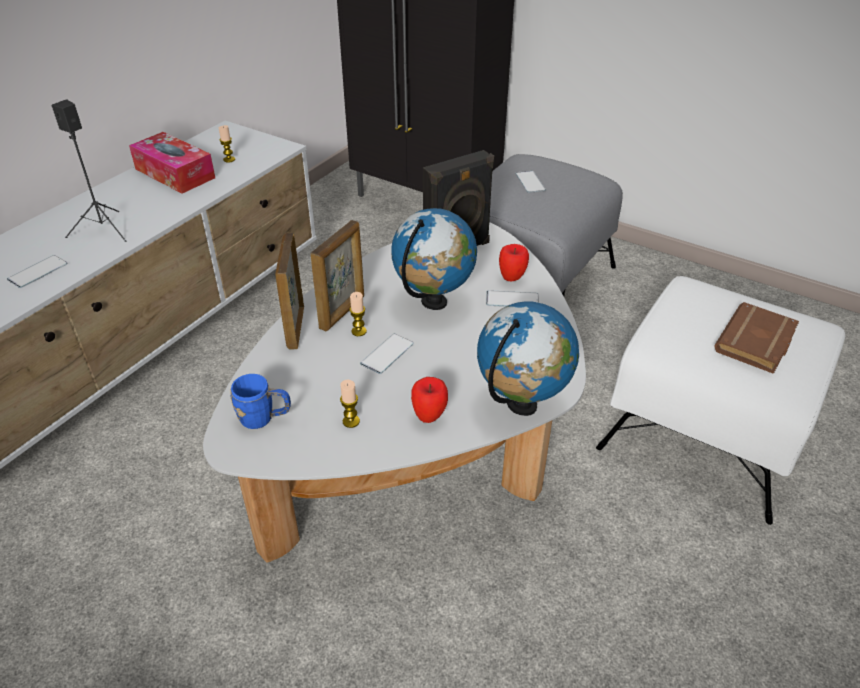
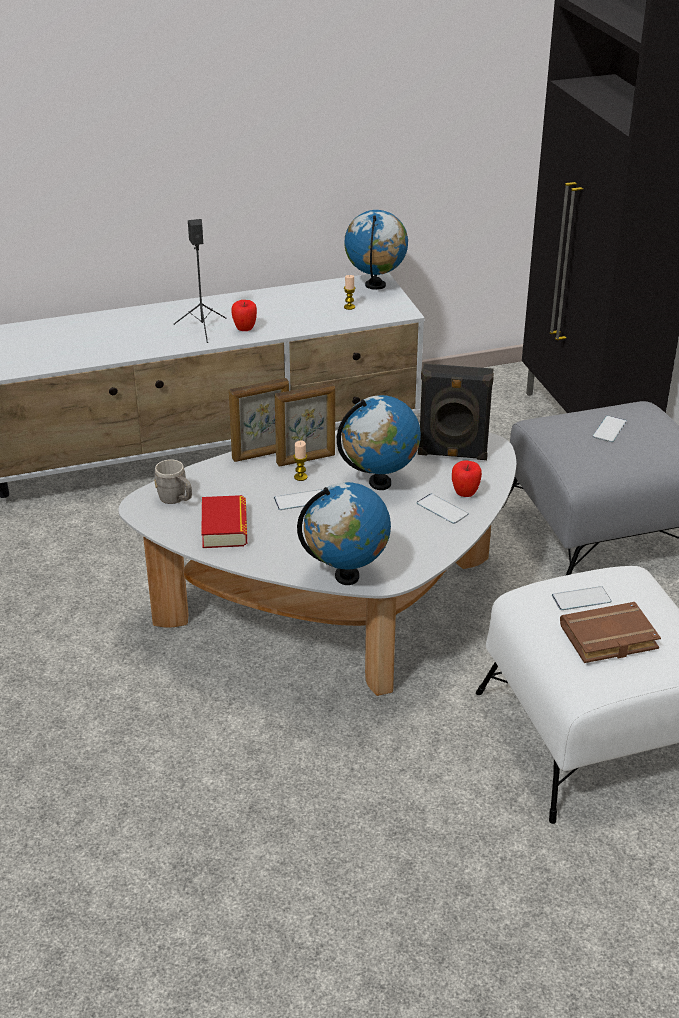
camera: 40 degrees right, 5 degrees down
(38, 272) = (133, 341): phone -> phone (581, 599)
(175, 173) = (296, 303): tissue box -> none
(230, 134) = (375, 285): none -> globe
(264, 418) = (176, 499): blue mug -> grey mug
(295, 328) = (261, 454): picture frame -> picture frame turned 150 degrees counterclockwise
(351, 421) = (224, 528): candle -> book
(429, 417) = (276, 551): apple -> apple (245, 329)

